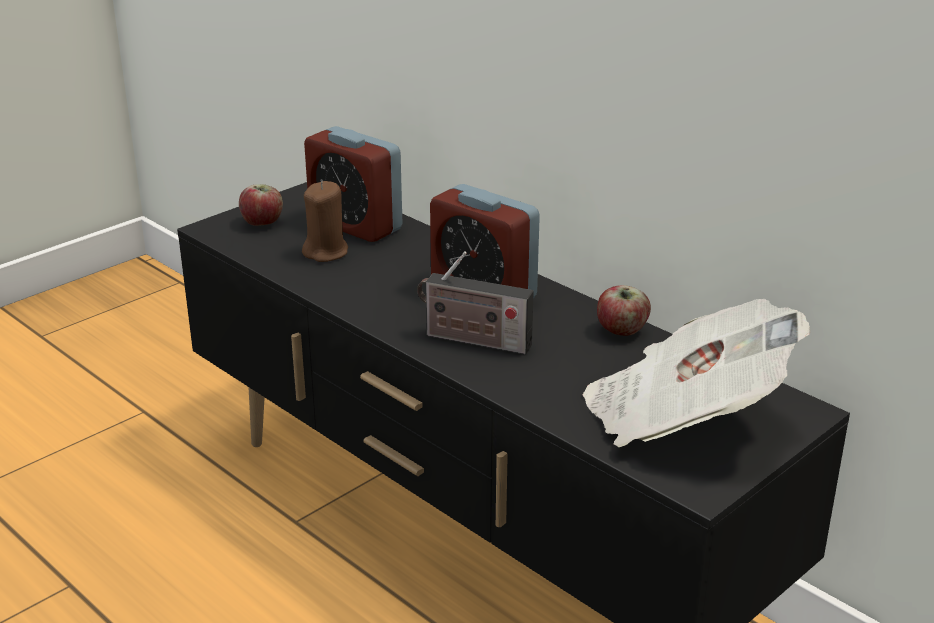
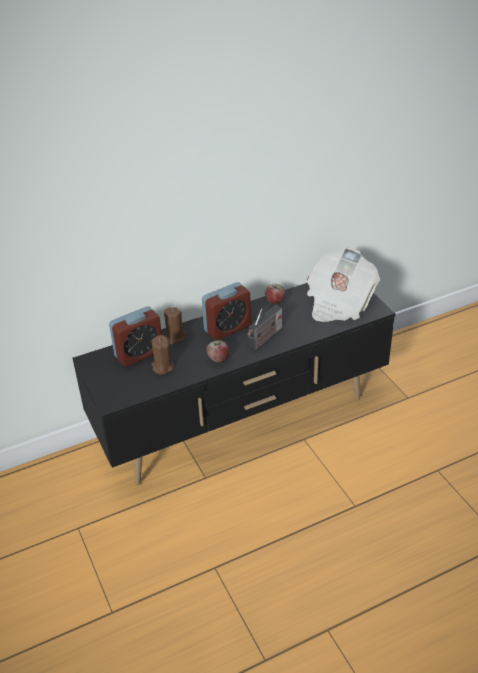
camera: 70 degrees left, 10 degrees up
(263, 223) = (116, 384): apple -> apple (218, 358)
(422, 247) = (175, 337): none -> brown candle

